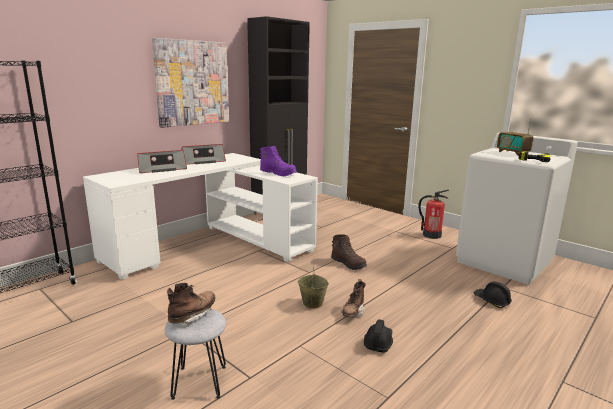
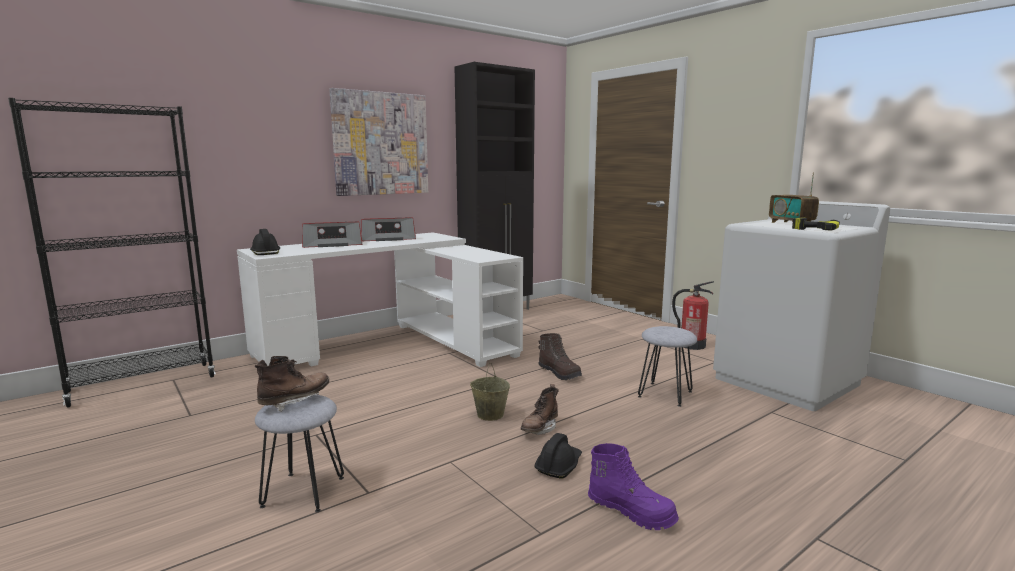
camera: 10 degrees right, 5 degrees down
(278, 173) = (475, 253): purple boot -> purple boot (631, 511)
(429, 277) = (665, 394): none -> grey stool
(491, 301) = (747, 427): black hard hat -> black hard hat (265, 252)

